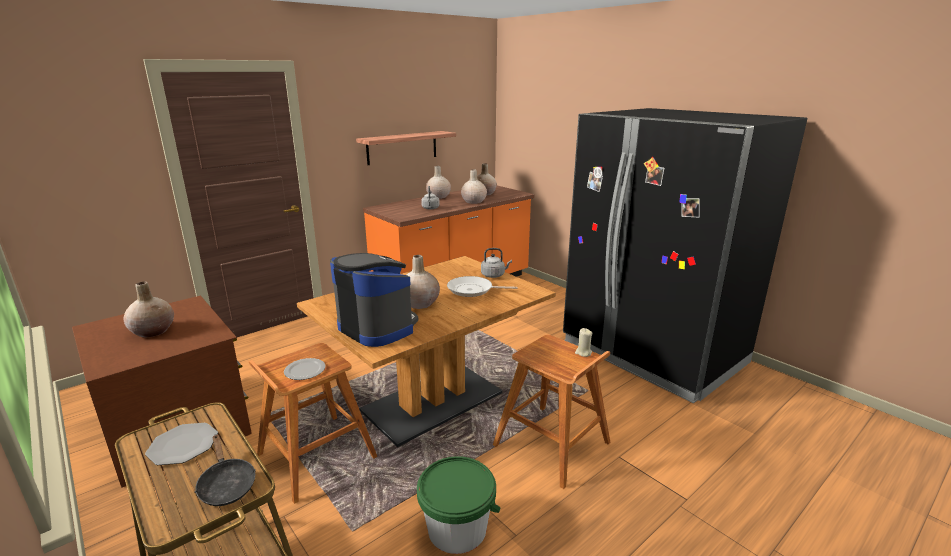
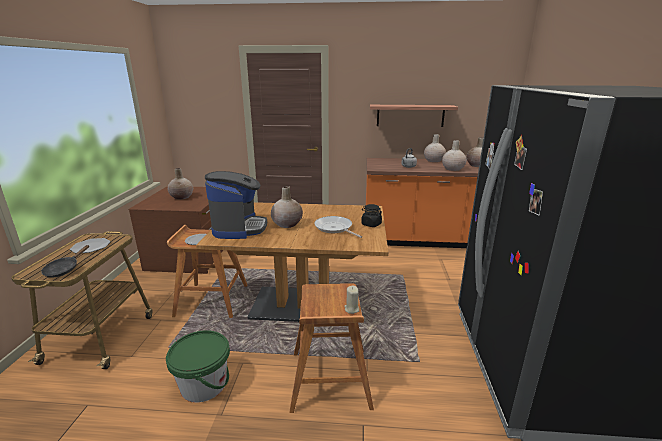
camera: 45 degrees right, 0 degrees up
(494, 275) = (371, 224): grey kettle -> black jar

